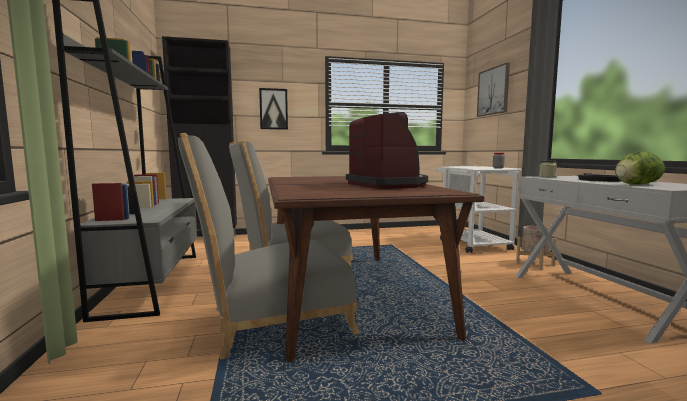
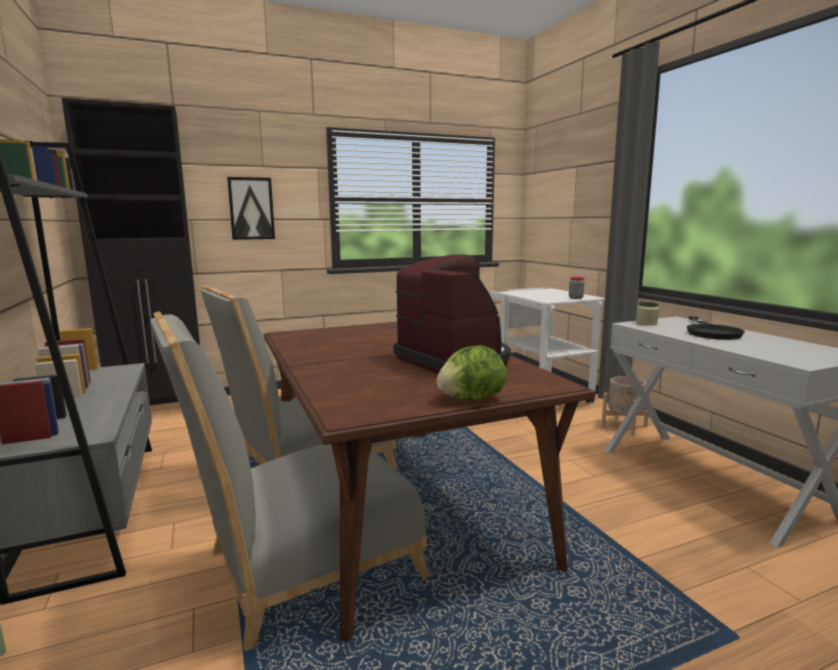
camera: 10 degrees left, 5 degrees up
(493, 91) = (564, 184): picture -> none
(635, 184) = (761, 351): lettuce -> lettuce (471, 399)

